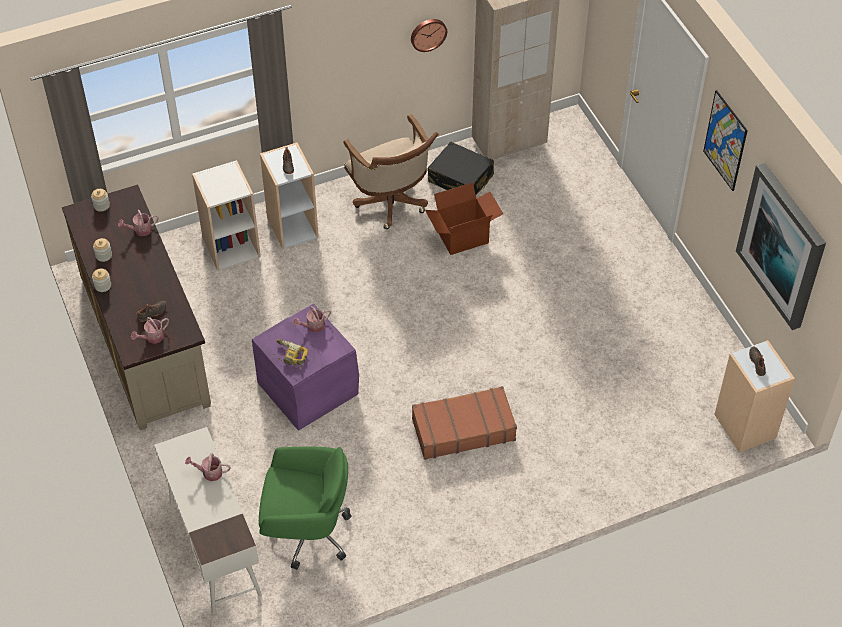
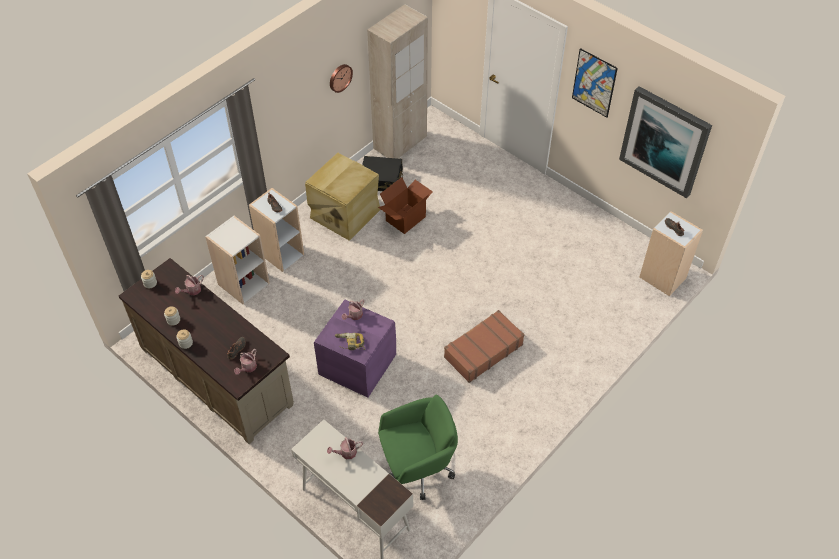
camera: 25 degrees left, 0 degrees up
(392, 205) = (344, 213): office chair -> beige storage box

